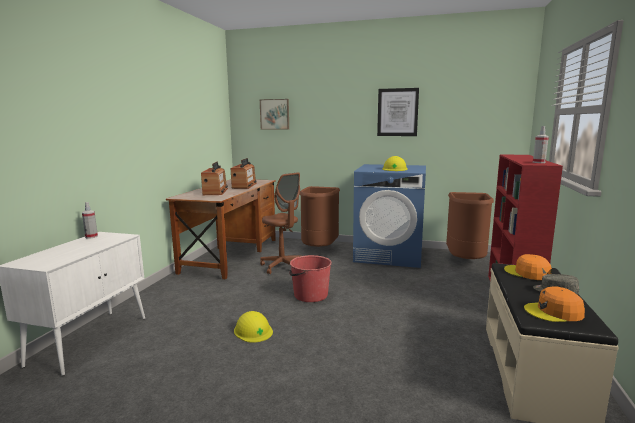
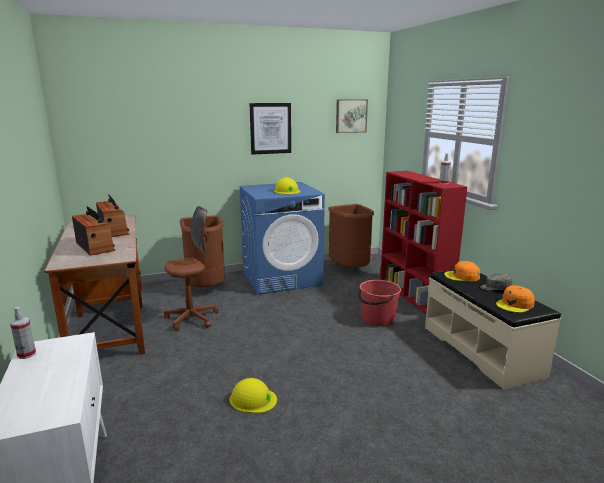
camera: 35 degrees left, 5 degrees up
(275, 114) = (122, 132): picture -> picture (350, 116)
(282, 266) = (192, 319): brown office chair -> brown office chair turned 45 degrees counterclockwise
(310, 295) = (260, 342): red bucket -> red bucket (377, 319)

